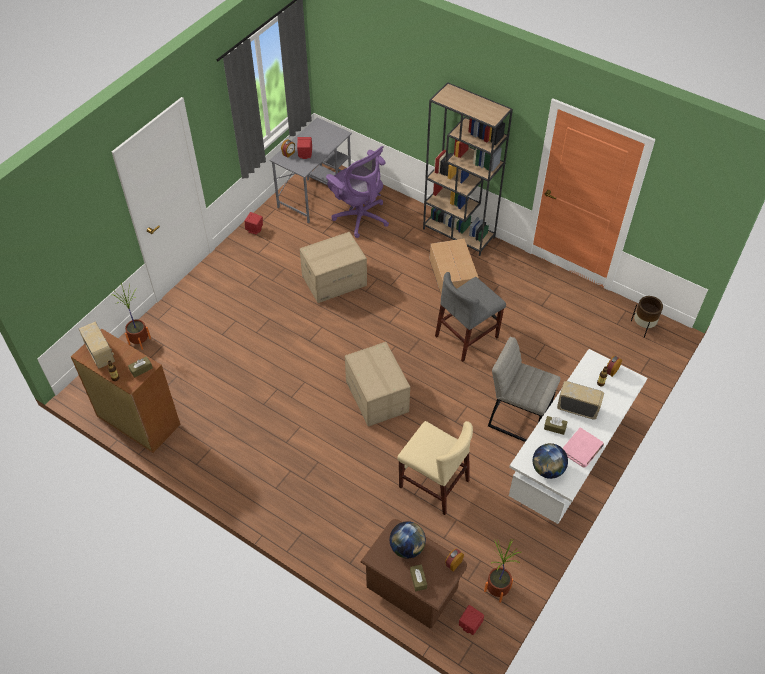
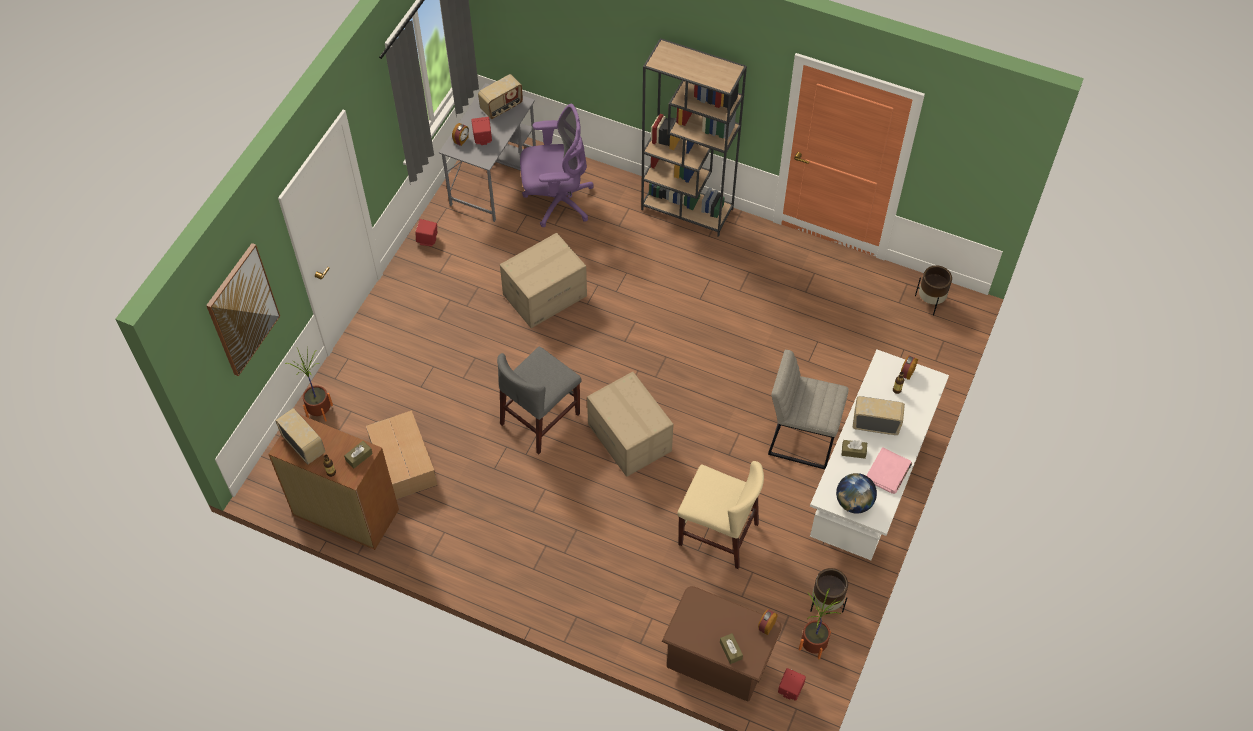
camera: 10 degrees left, 5 degrees up
(70, 237) = (242, 310): none -> picture
(325, 135) = (502, 107): none -> radio
(357, 216) = (555, 203): purple office chair -> purple office chair turned 45 degrees counterclockwise
(407, 547) = (711, 616): globe -> none
(452, 275) = (690, 266): cardboard box -> cardboard box (403, 461)
(466, 336) = (722, 345): grey chair -> grey chair (540, 419)
(515, 555) = (826, 603): none -> brown planter

